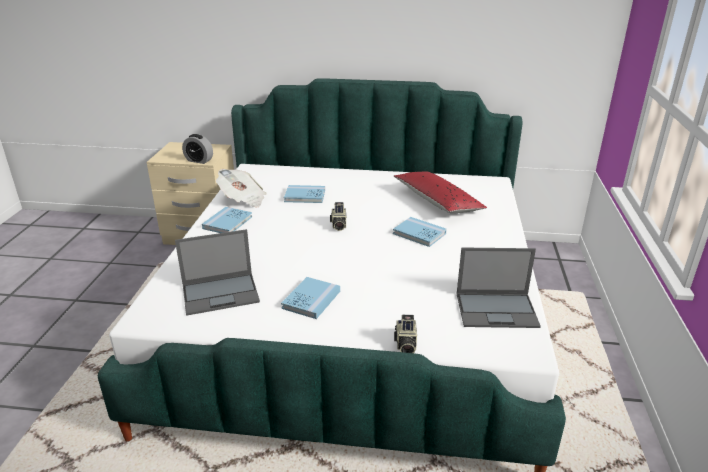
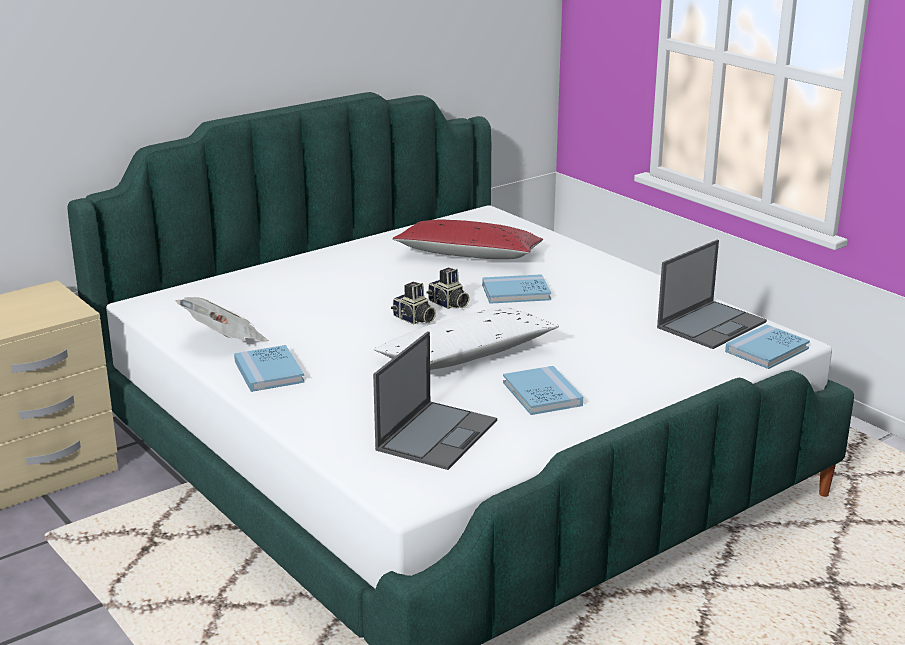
camera: 45 degrees left, 5 degrees down
(199, 160) = (60, 315): alarm clock -> none
(305, 196) = (300, 306): blue book -> blue book (767, 350)
(321, 258) = (466, 356): none -> white pillow
(405, 344) = (697, 385): camera -> camera (448, 304)

